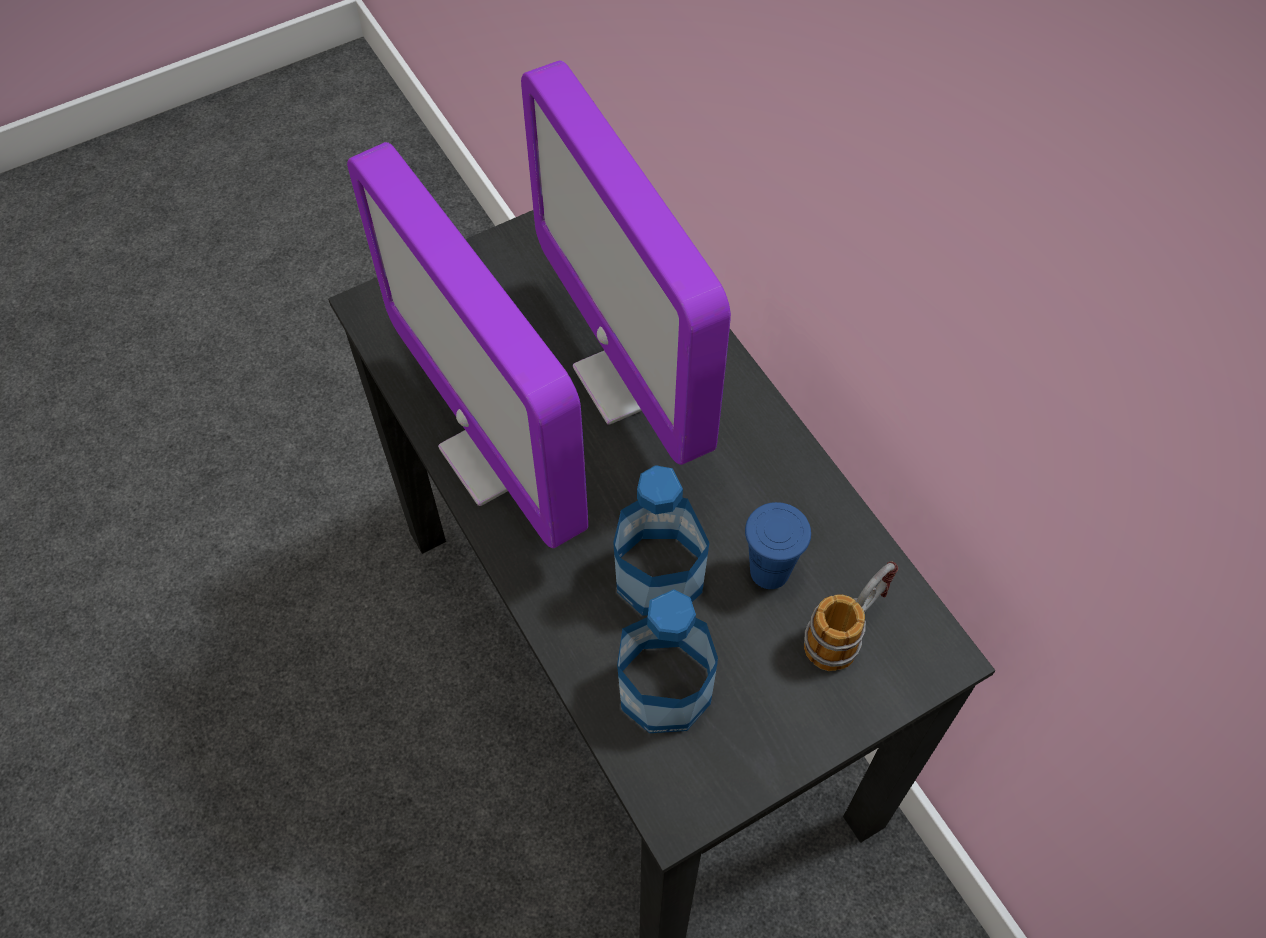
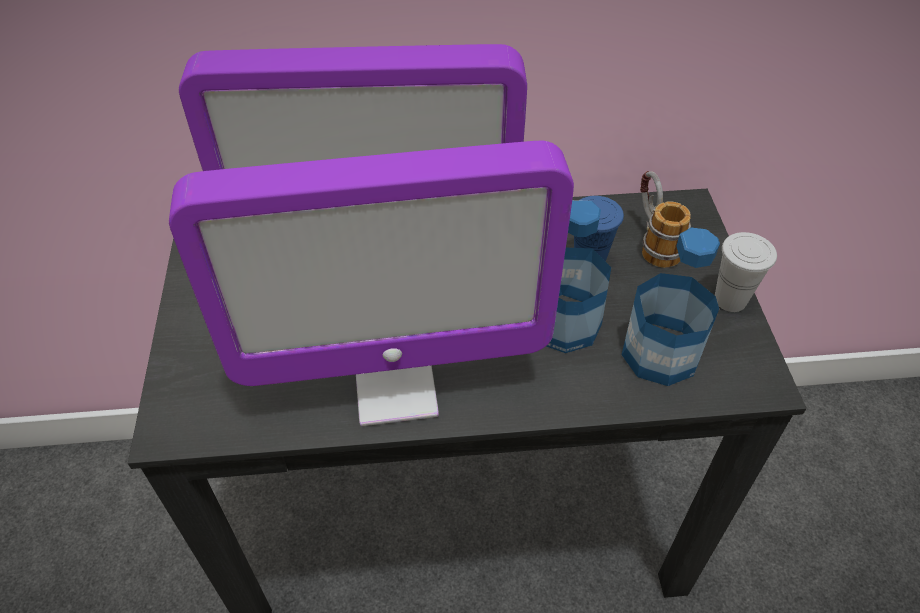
camera: 65 degrees left, 10 degrees down
(793, 746) = (730, 300): none -> white cup

